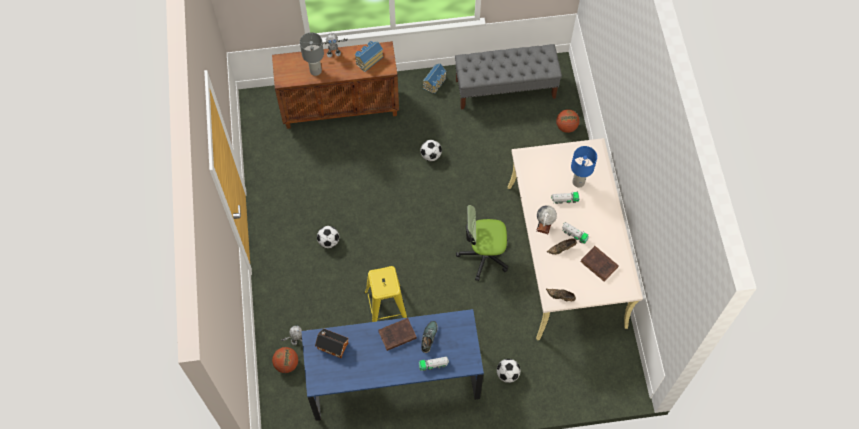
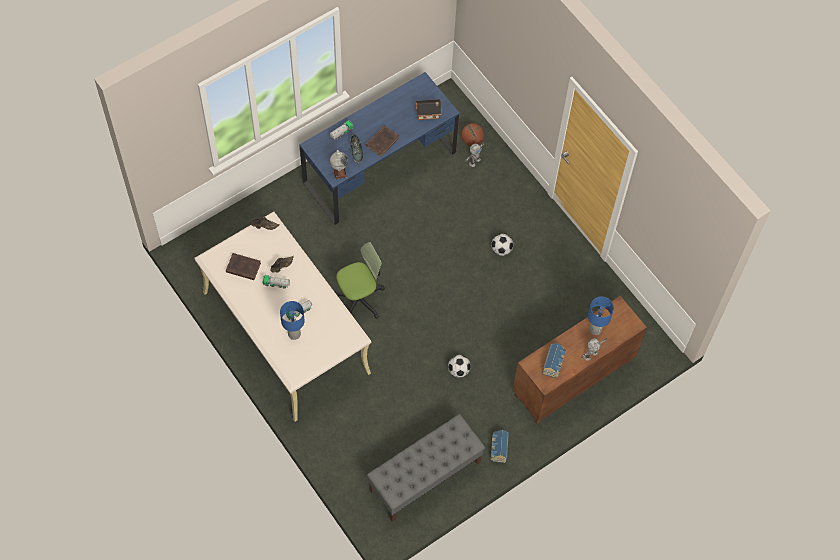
camera: 150 degrees right, 0 degrees up
(315, 70) = (595, 329): grey table lamp -> blue table lamp
(386, 306) = (419, 218): yellow stool -> none
(507, 374) = (289, 211): football -> none
(544, 225) = (306, 281): globe -> globe (339, 171)
(566, 127) = (343, 463): basketball -> none

